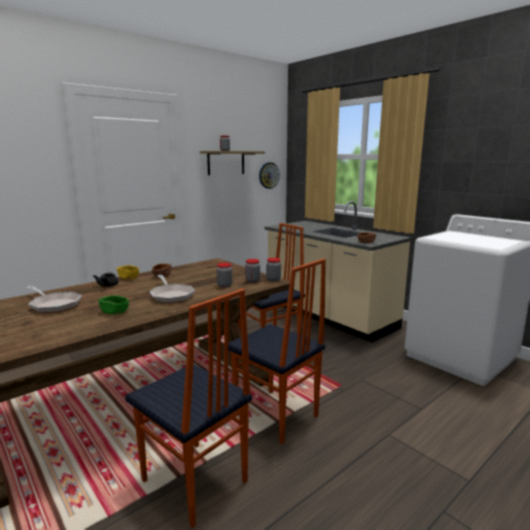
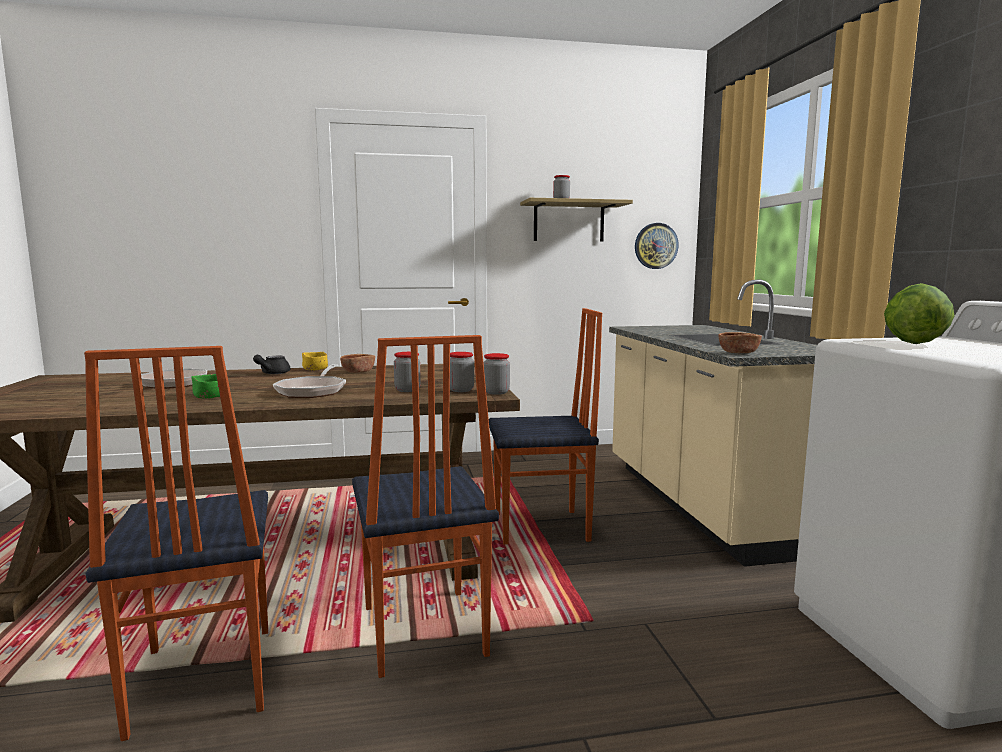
camera: 30 degrees right, 5 degrees down
(452, 237) = (912, 343): none -> lettuce

